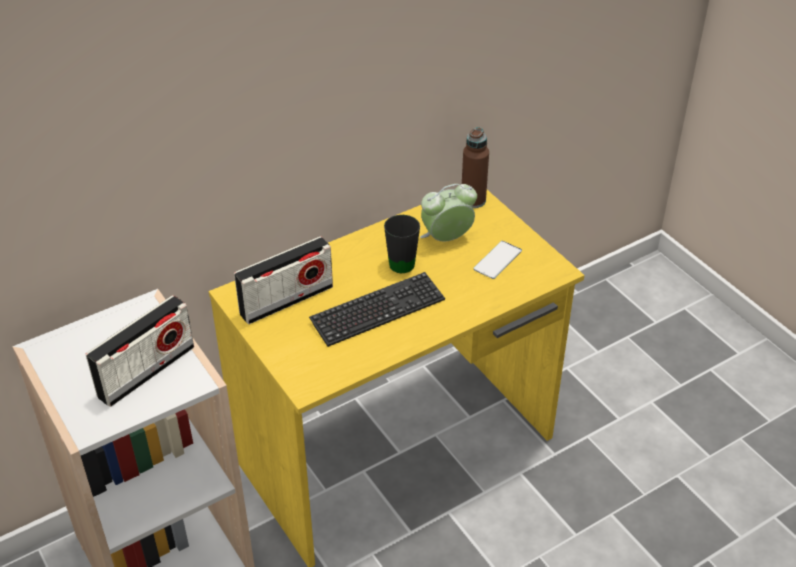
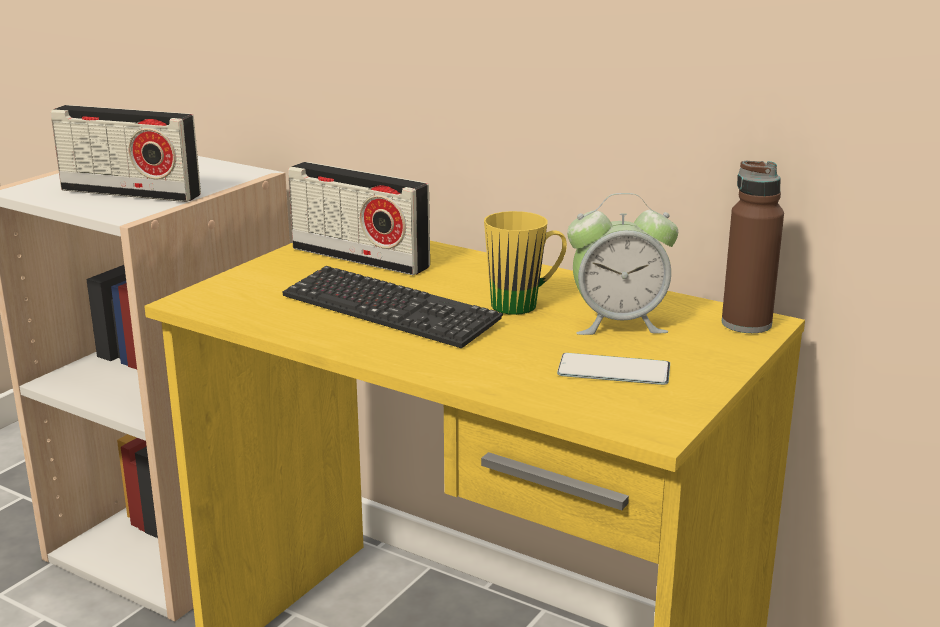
camera: 65 degrees right, 20 degrees down
(402, 260) = (525, 304): black mug -> yellow mug
(447, 238) = (618, 323): alarm clock -> alarm clock turned 135 degrees clockwise

